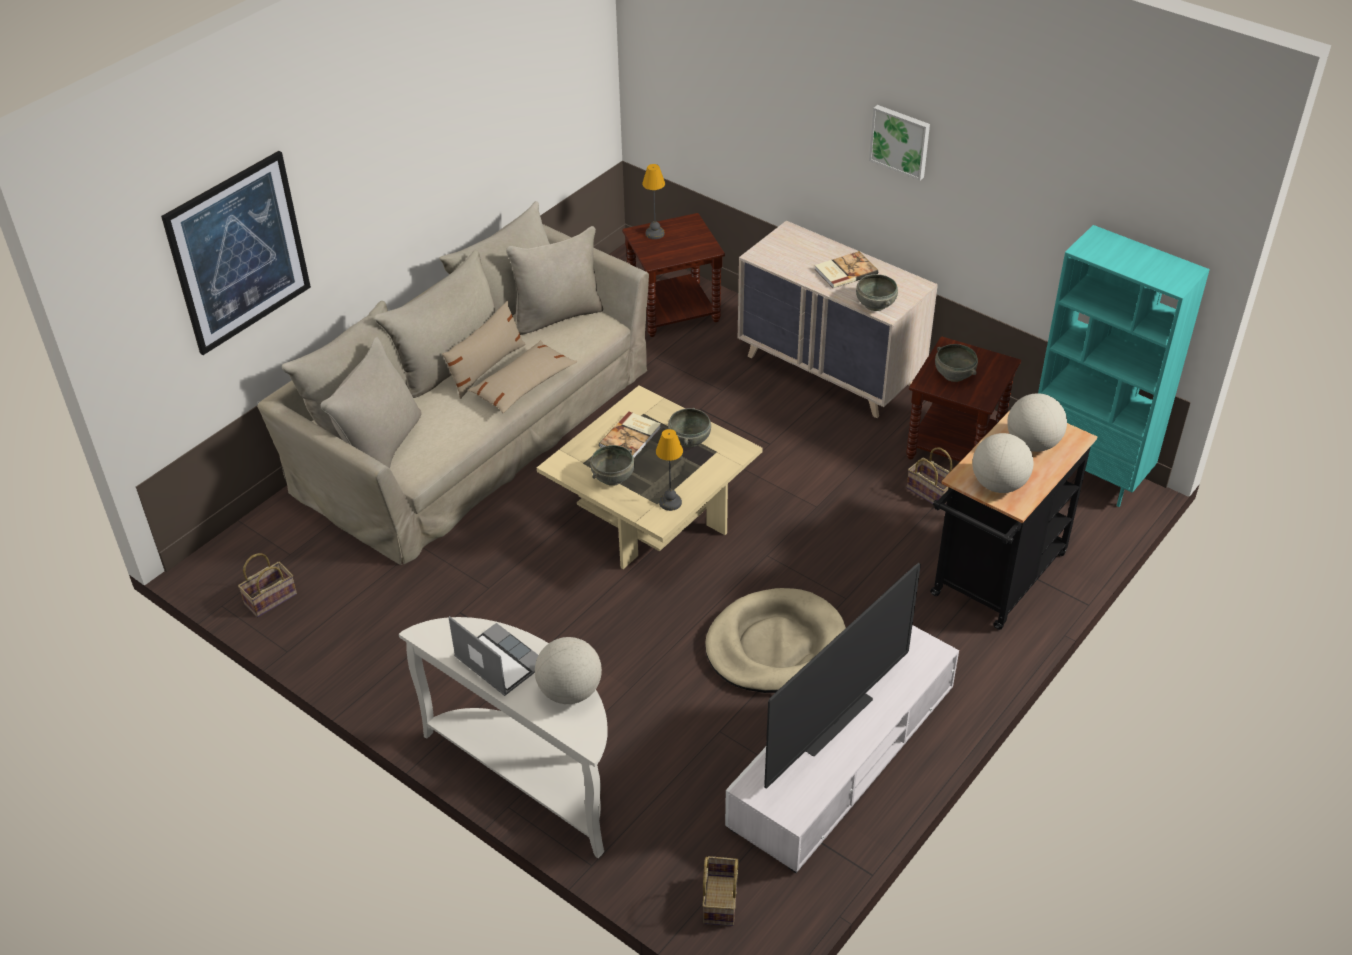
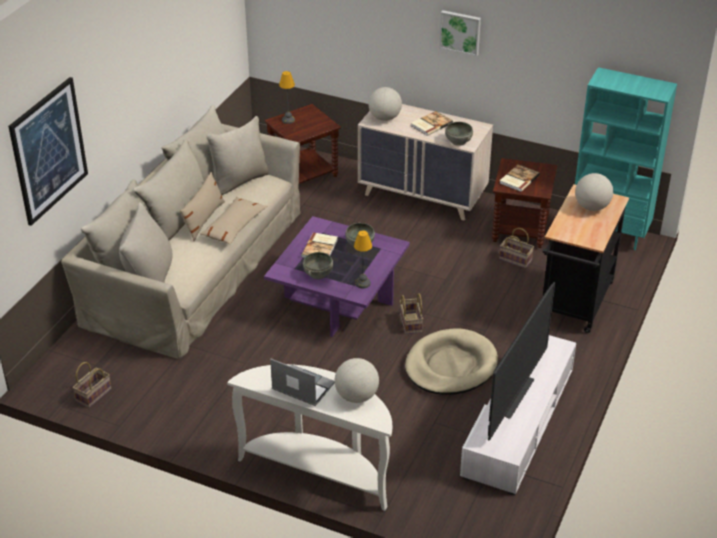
camera: 15 degrees left, 5 degrees down
(652, 514) = (338, 300): beige coffee table -> purple coffee table
(719, 899) = (472, 519): basket -> basket (410, 323)
(953, 374) = (518, 179): grey bowl -> book
(998, 484) = (580, 233): globe -> globe (384, 118)

